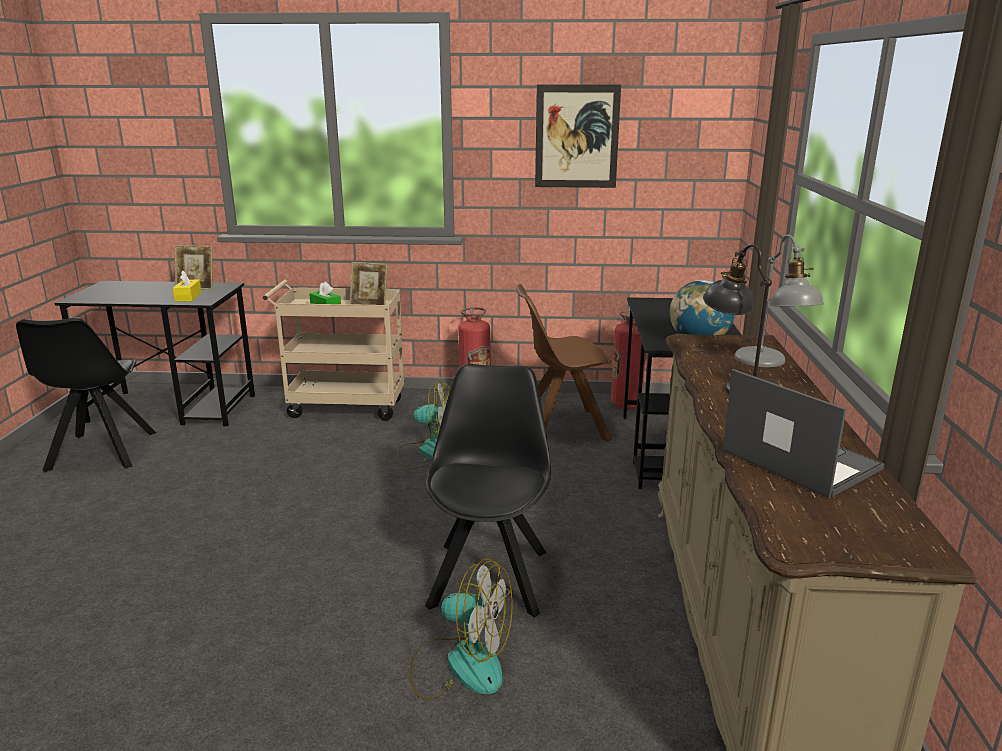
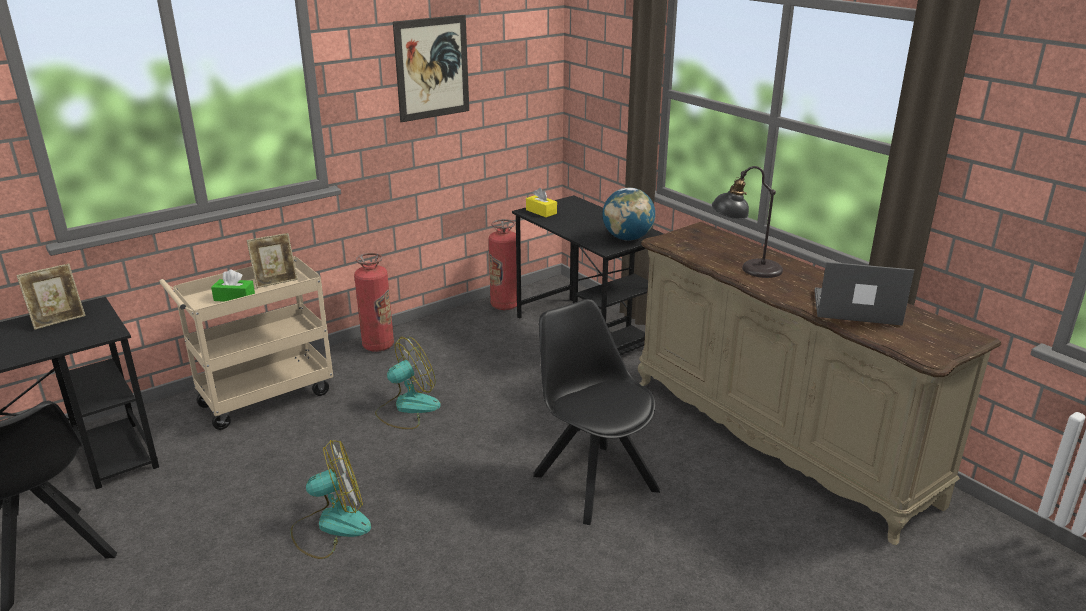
camera: 40 degrees left, 5 degrees up
(188, 297) = (76, 334): yellow tissue box -> yellow tissue box (541, 212)
(460, 664) = (658, 547): fan -> fan (331, 526)
(561, 427) = (483, 343): brown chair -> none
(772, 366) = (741, 247): grey table lamp -> none

